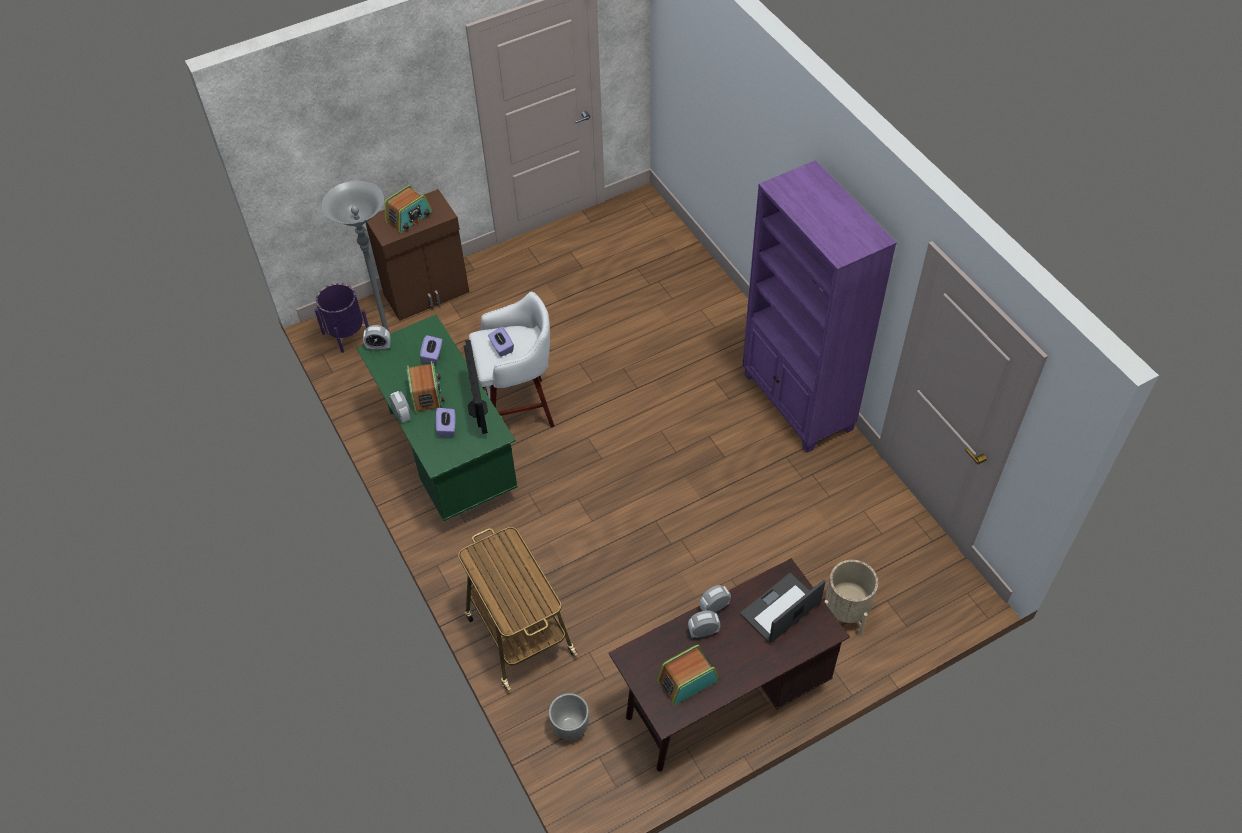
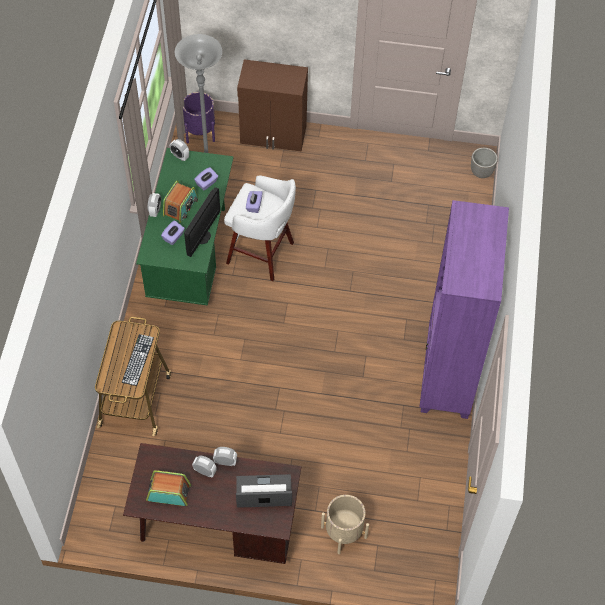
camera: 35 degrees right, 5 degrees up
(409, 217) = (271, 77): radio -> none
(522, 573) = (137, 360): none -> keyboard
(570, 727) = (114, 477): planter -> planter (481, 173)

